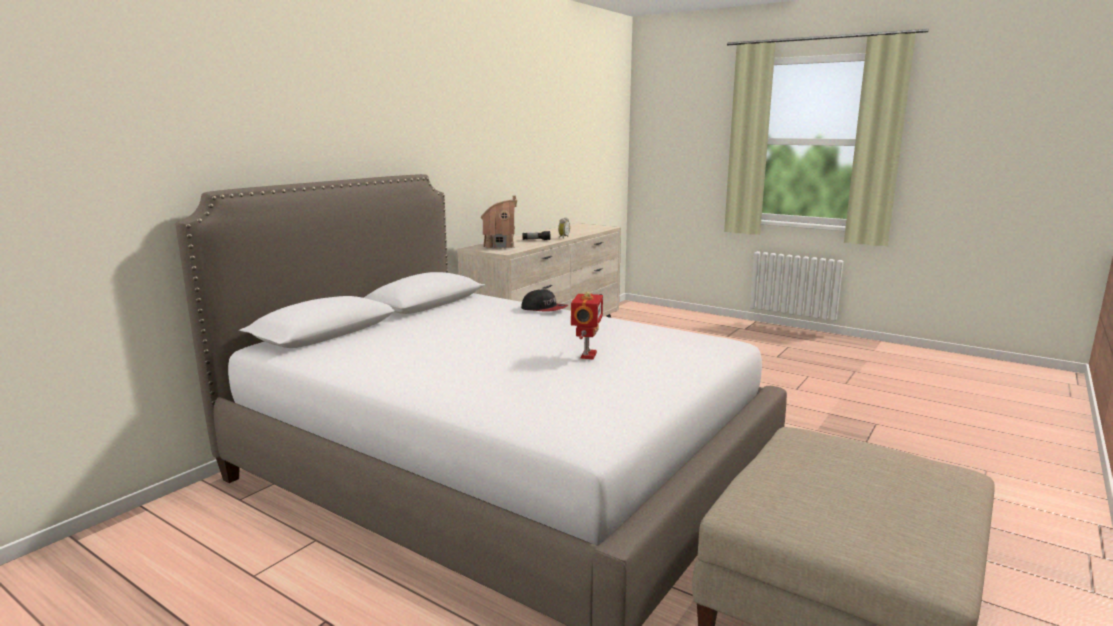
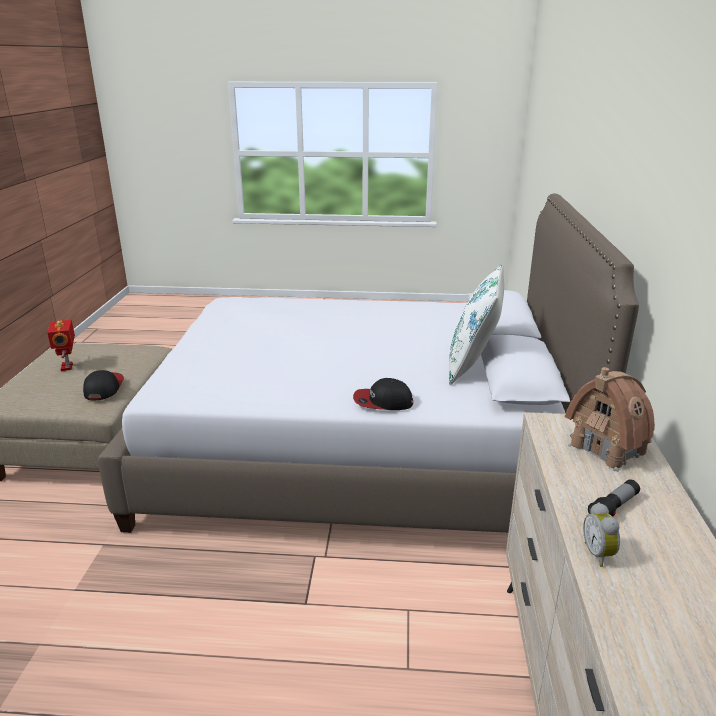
camera: 150 degrees right, 10 degrees up
(432, 313) = (473, 364): none -> white pillow
(586, 355) = (273, 348): toy robot -> toy robot (68, 367)
(803, 447) = (103, 388): none -> cap

